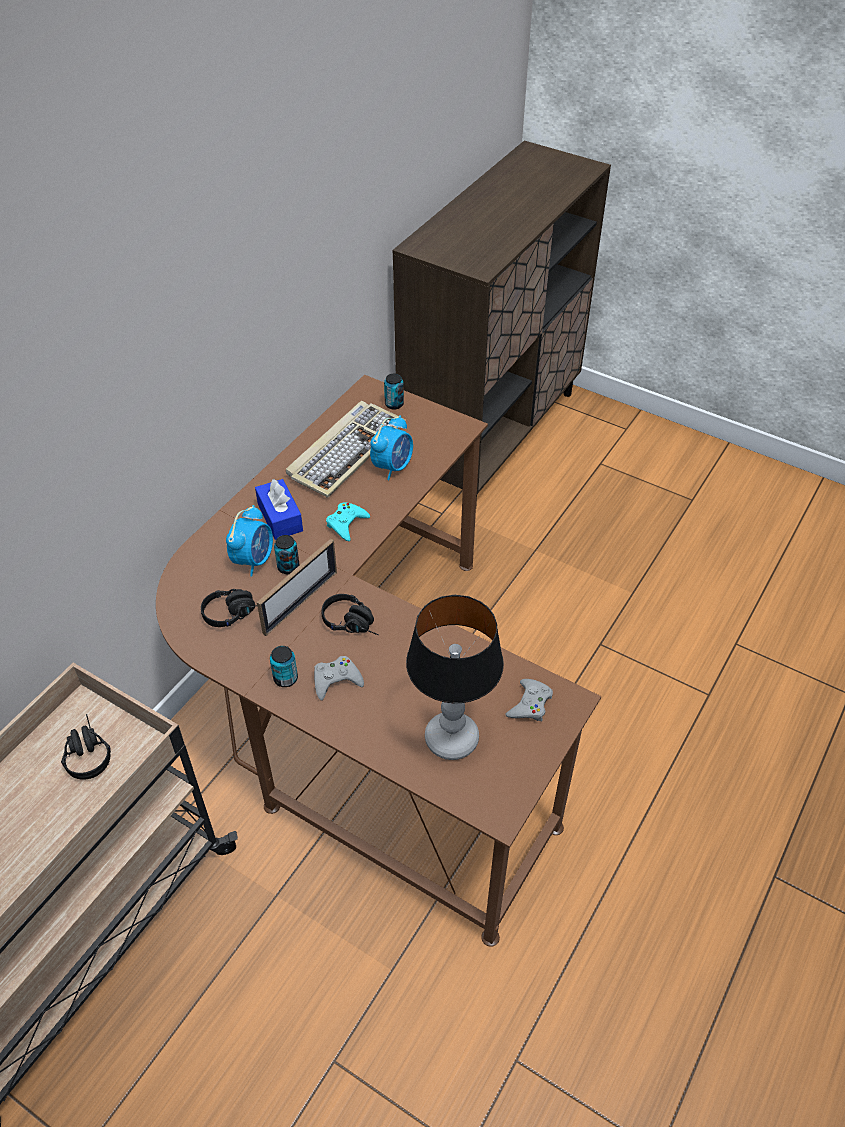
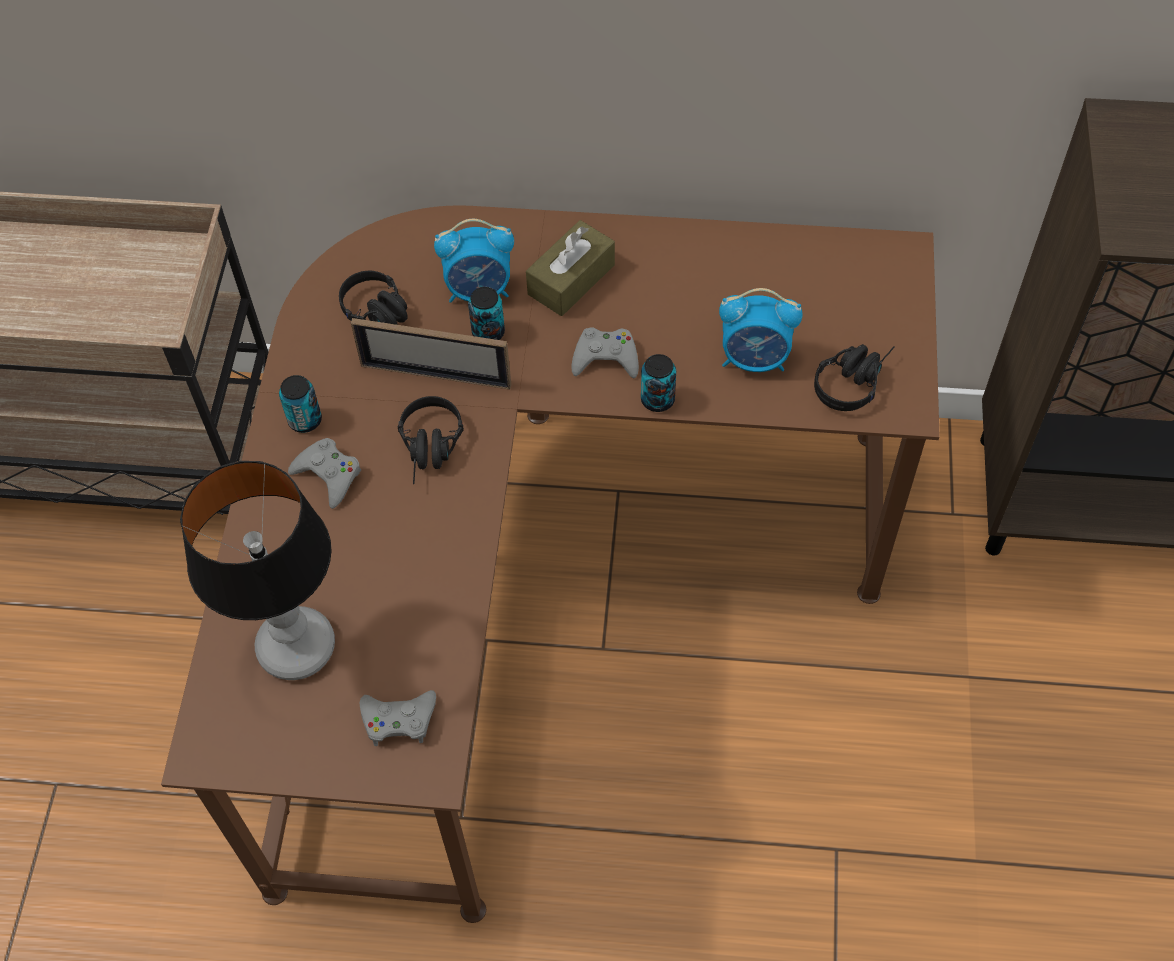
camera: 65 degrees right, 10 degrees up
(86, 752) = (135, 292): black headphones -> black headphones (853, 380)
(280, 517) = (571, 279): blue tissue box -> brown tissue box
(346, 450) = (750, 289): keyboard -> none
(346, 524) = (605, 358): turquoise game controller -> grey game controller
(394, 404) = (892, 299): can -> can (657, 399)

